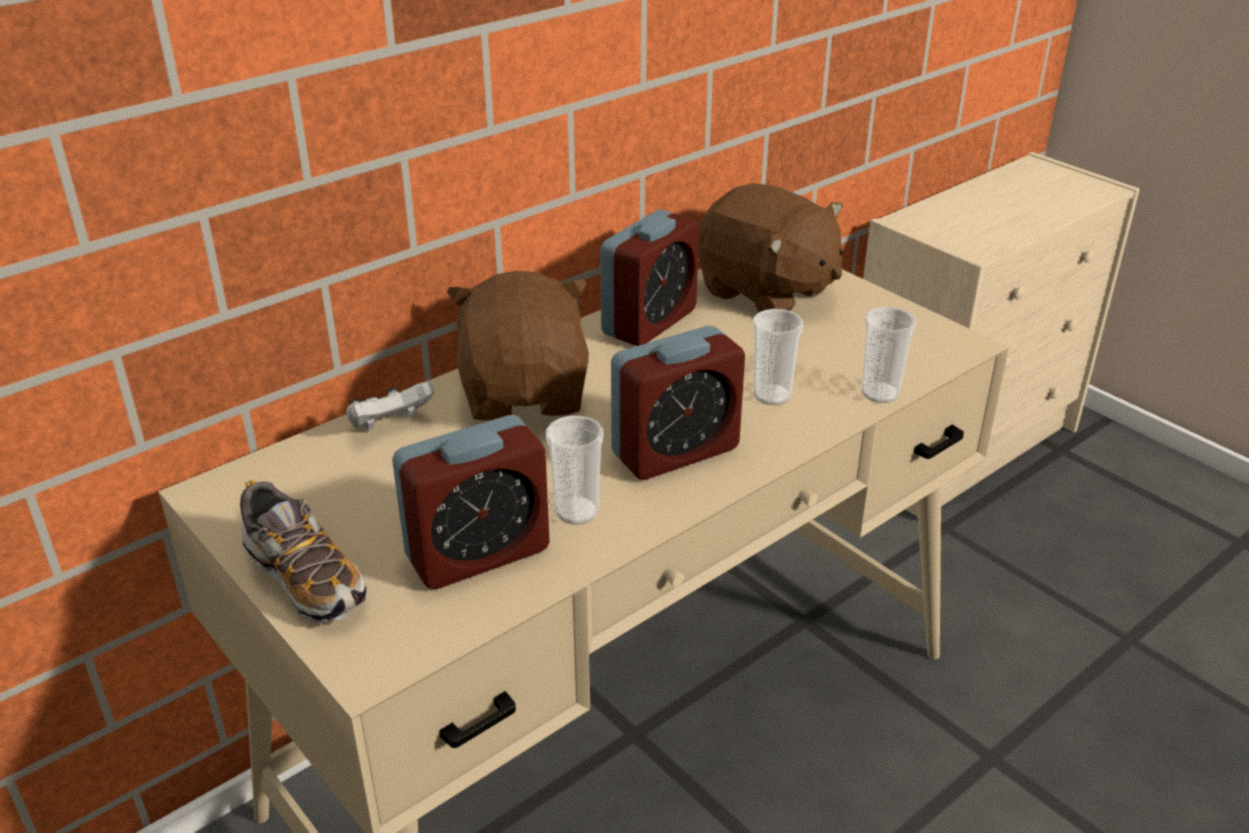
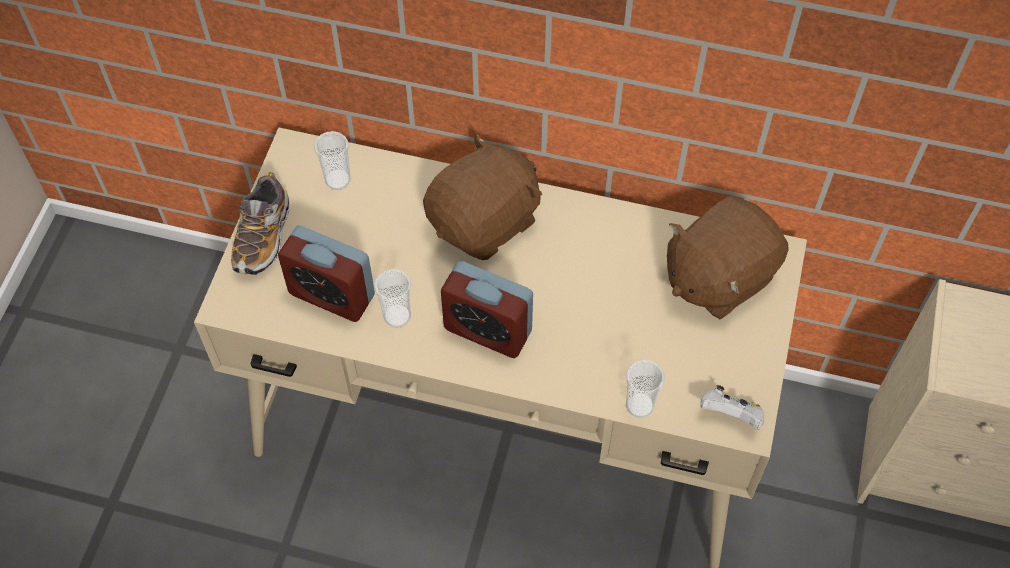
camera: 55 degrees right, 25 degrees up
(390, 425) = (405, 180): white game controller -> white game controller (731, 415)
(649, 322) = (619, 234): alarm clock -> none
(766, 292) = (718, 276): brown plush toy -> brown plush toy turned 45 degrees clockwise
(772, 395) = (587, 347): cup -> cup (337, 180)

